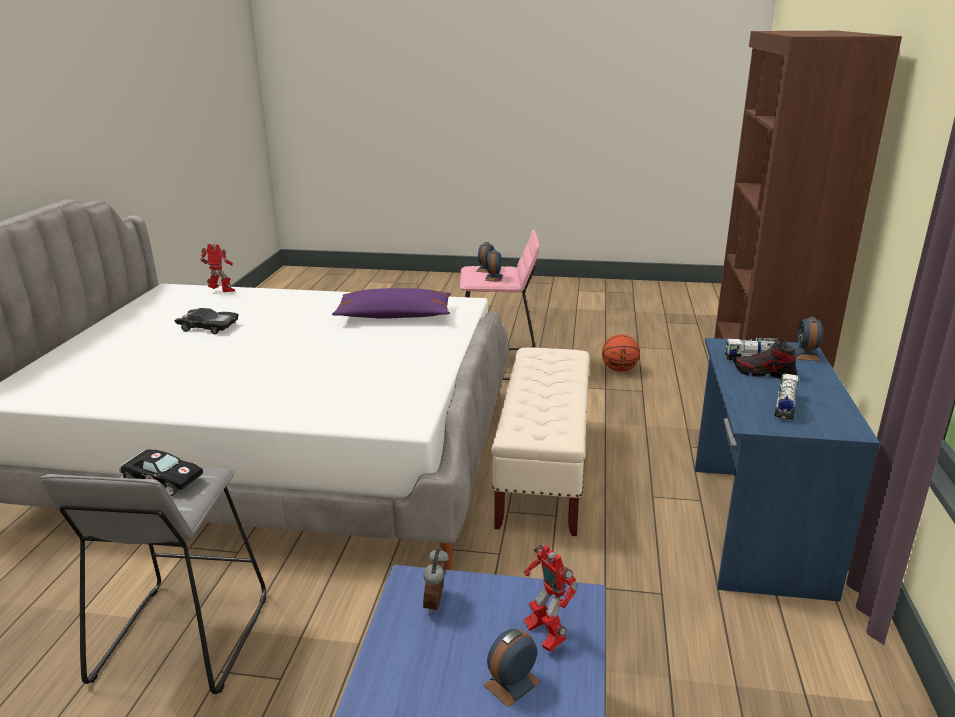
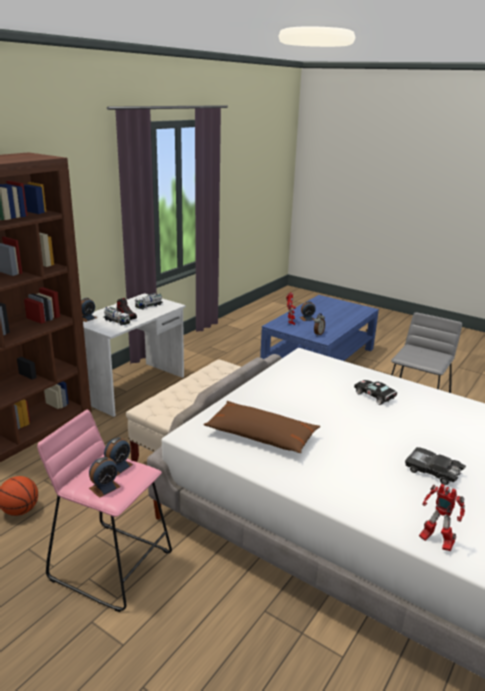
camera: 155 degrees left, 0 degrees up
(161, 480) = (423, 358): black toy car -> black toy car (375, 396)
(394, 316) = (261, 436): purple pillow -> brown pillow
(755, 527) = (133, 388): blue desk -> white desk

